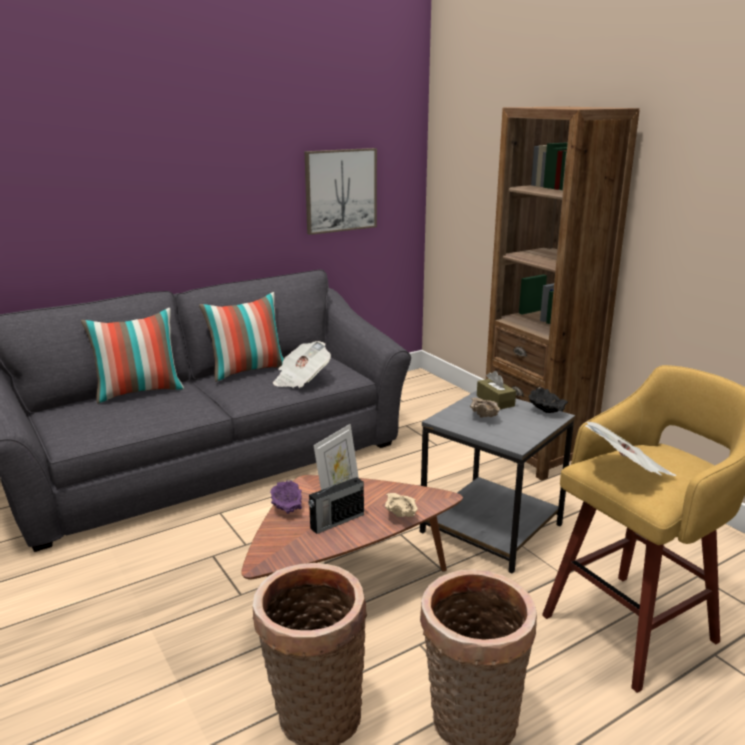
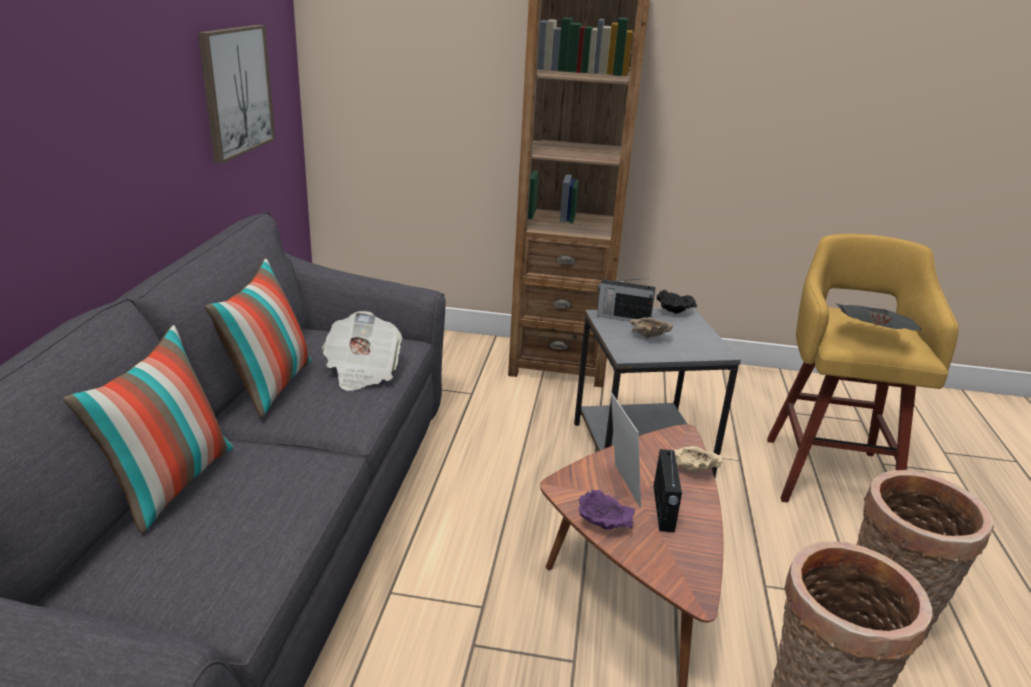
camera: 50 degrees left, 5 degrees up
(495, 401) = (622, 317): brown tissue box -> radio

